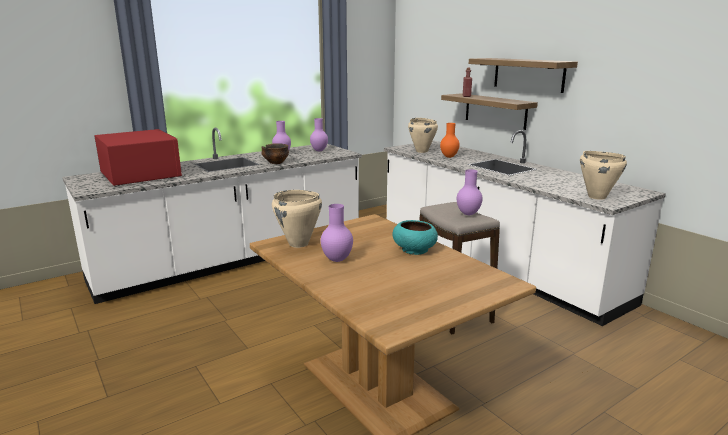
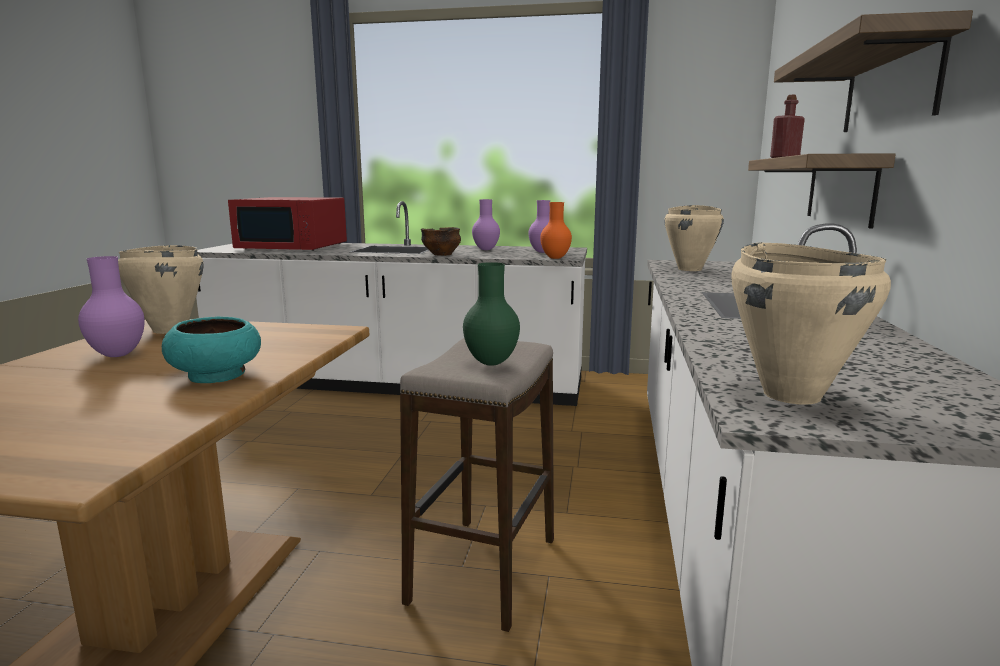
camera: 45 degrees right, 5 degrees down
(140, 174) = (293, 246): red microwave -> red microwave turned 90 degrees clockwise
(449, 157) = (708, 280): orange vase -> orange vase (554, 258)
(467, 214) = (490, 362): purple vase -> green vase

